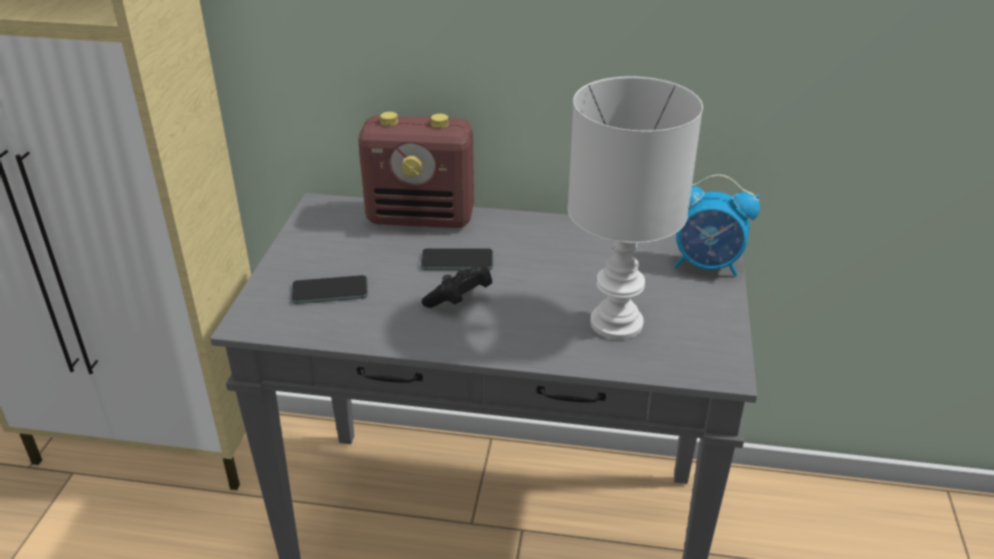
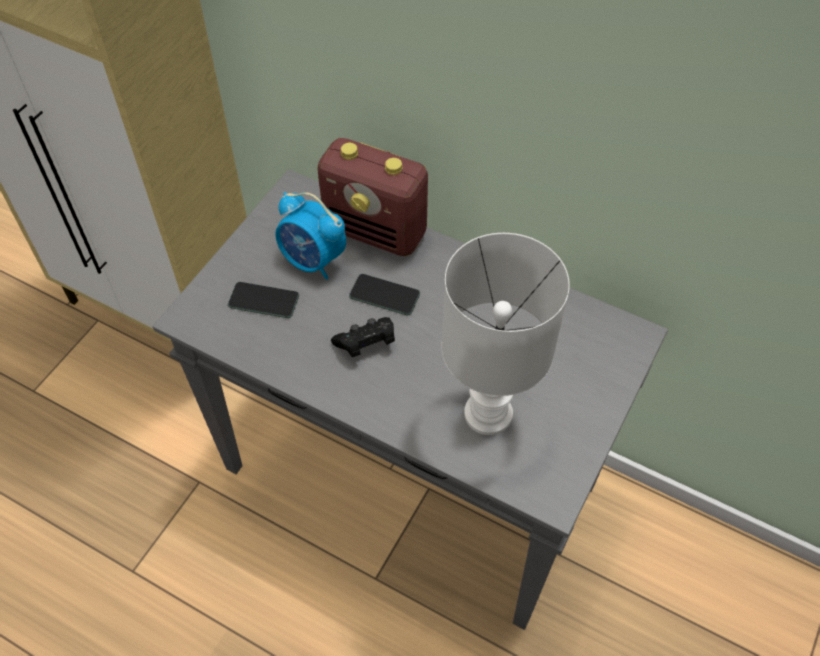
camera: 20 degrees right, 20 degrees up
(707, 265) = (608, 368): alarm clock -> alarm clock (313, 261)

